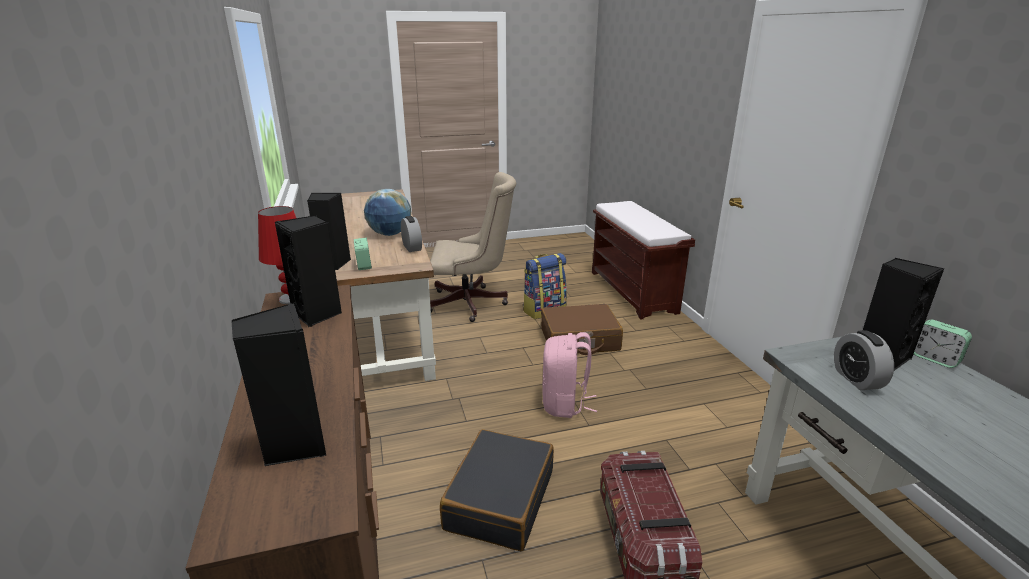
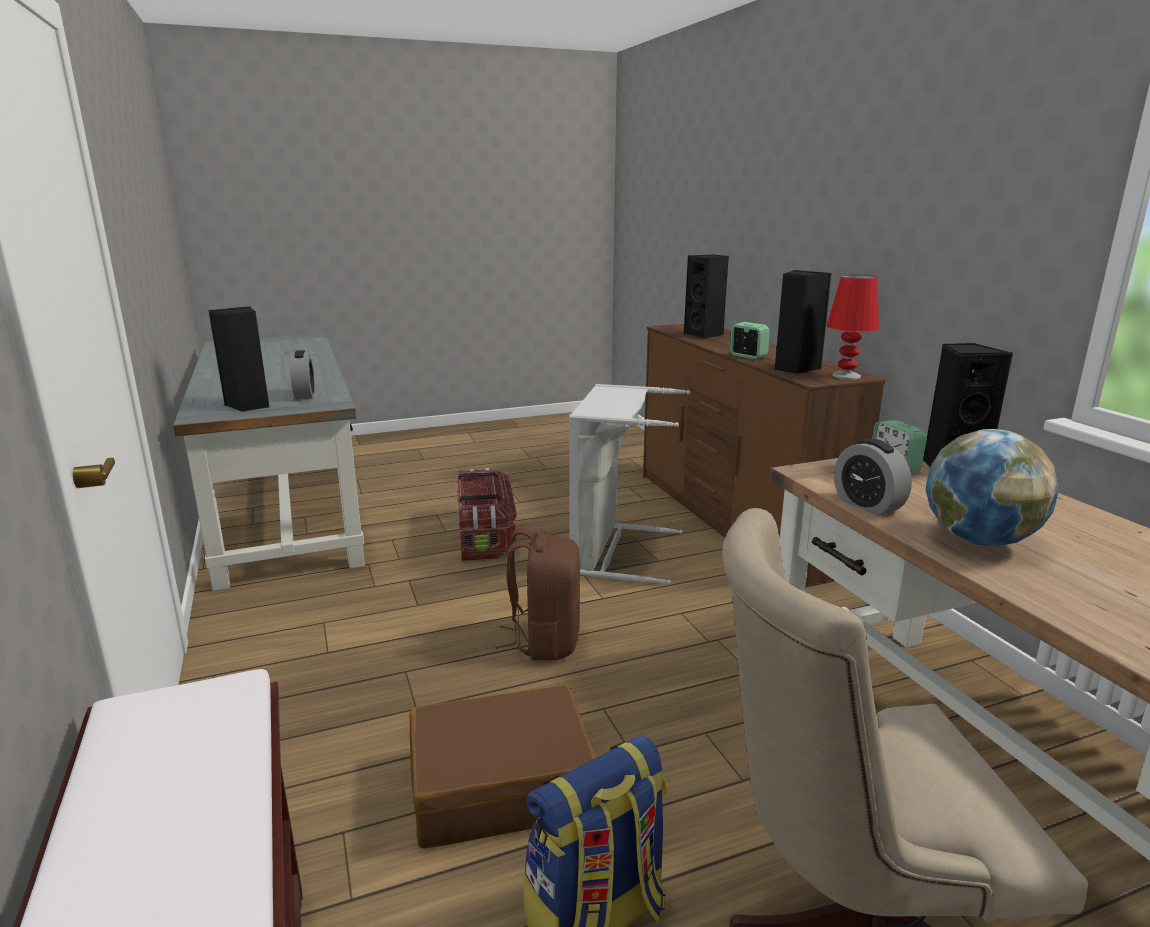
camera: 175 degrees right, 5 degrees down
(499, 499) = (613, 551): black suitcase -> grey laundry basket
(565, 404) = (544, 640): pink backpack -> brown backpack
(934, 359) = (199, 406): alarm clock -> alarm clock (748, 356)

